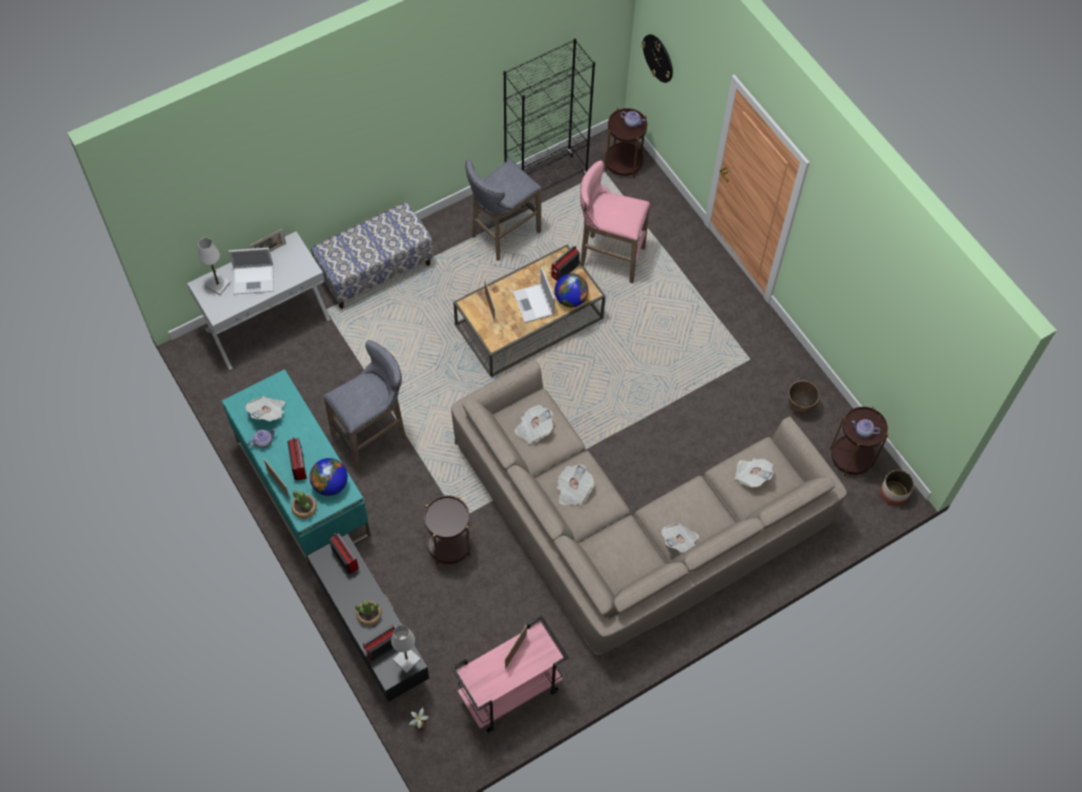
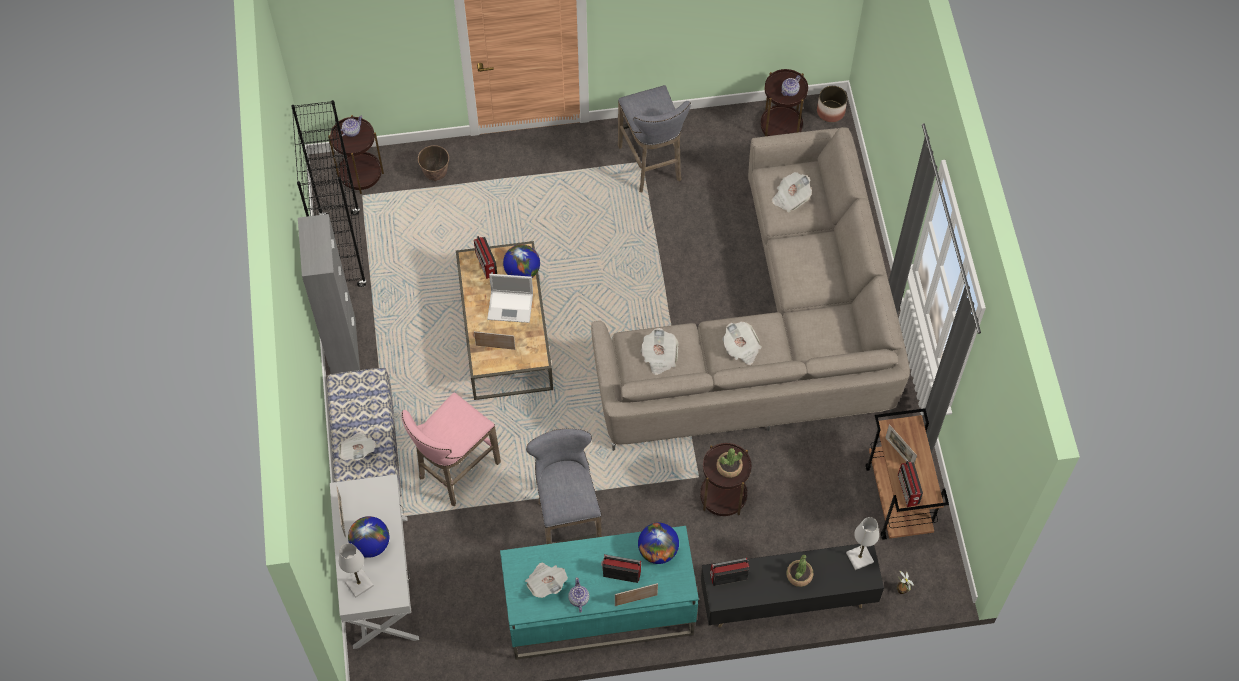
camera: 65 degrees left, 0 degrees up
(254, 279) = (371, 544): laptop -> globe
(304, 508) = (674, 584): potted plant -> potted plant (729, 467)
(381, 647) = (838, 575): radio -> radio (908, 490)
(459, 216) = (343, 347): none -> grey cabinet
(502, 235) = (389, 316): grey stool -> grey stool (652, 166)
(509, 693) = (898, 500): pink cart -> brown cart
(608, 257) = (466, 232): pink stool -> pink stool (456, 472)
(658, 58) = (337, 54): wall clock -> none
(680, 542) = (832, 282): newspaper -> newspaper (358, 450)
(799, 407) = (711, 144): planter -> planter (436, 174)

